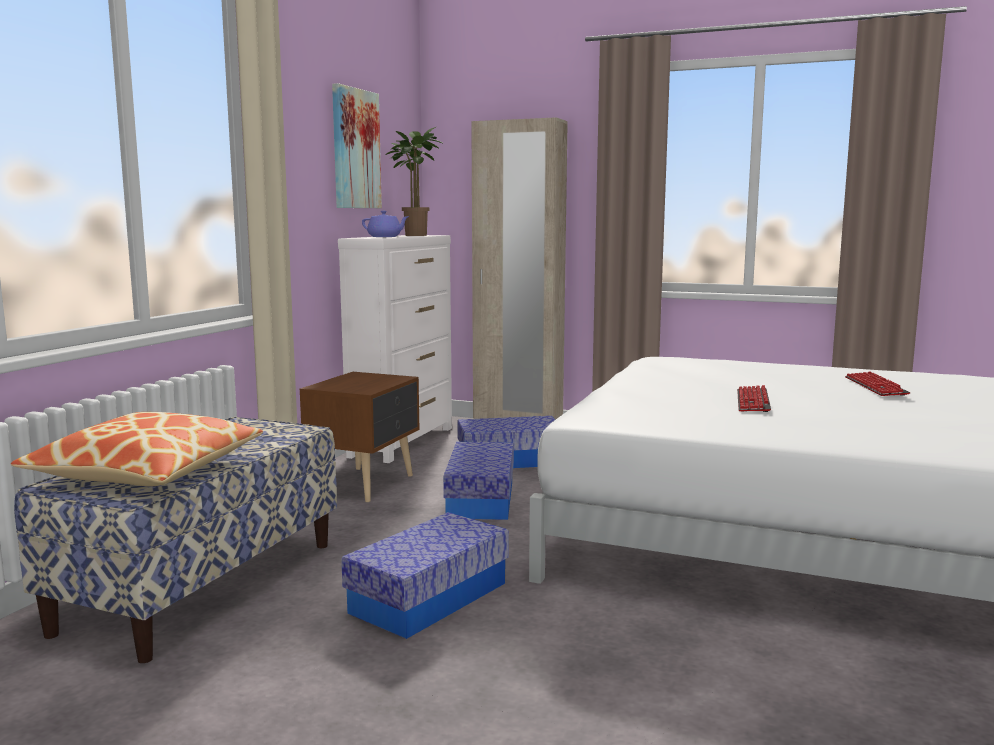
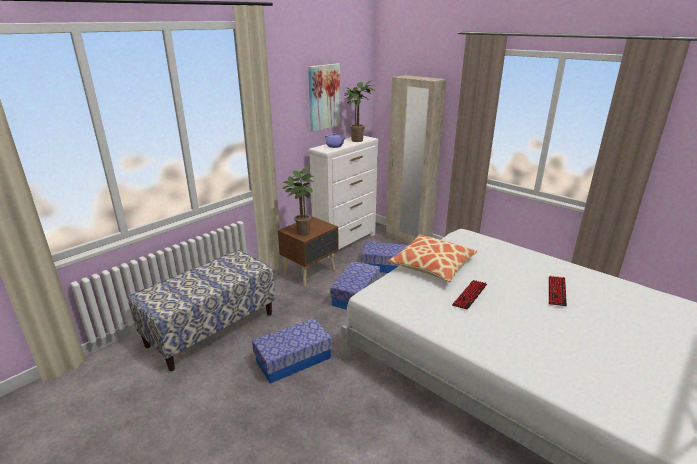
camera: 20 degrees right, 15 degrees up
(148, 471) = (179, 291): pillow -> pillow (432, 265)
(353, 386) = (302, 231): none -> potted plant

